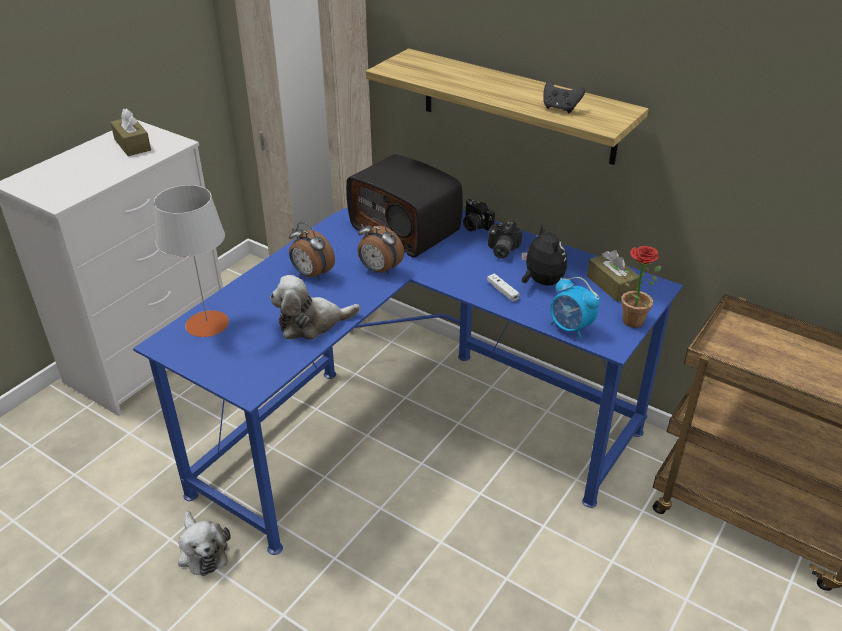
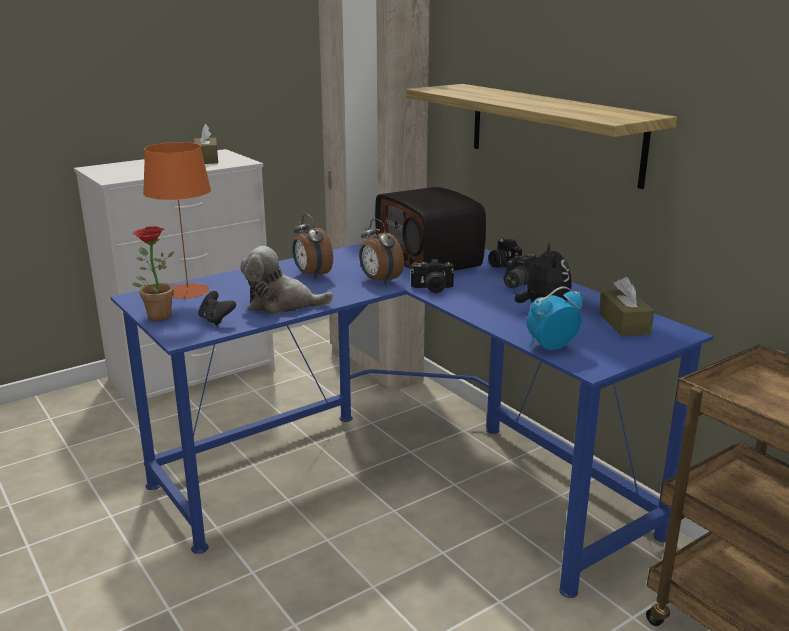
camera: 20 degrees right, 15 degrees down
(202, 551) = (131, 532): plush toy -> none
(207, 324) = (188, 291): grey table lamp -> orange table lamp
(433, 272) = (432, 289): none -> camera
(502, 291) = (495, 311): white game controller -> none
(560, 108) = (575, 111): black game controller -> black game controller (216, 320)
(570, 328) = (550, 347): alarm clock -> alarm clock turned 90 degrees clockwise
(628, 320) = (624, 351): potted plant -> potted plant (156, 315)

